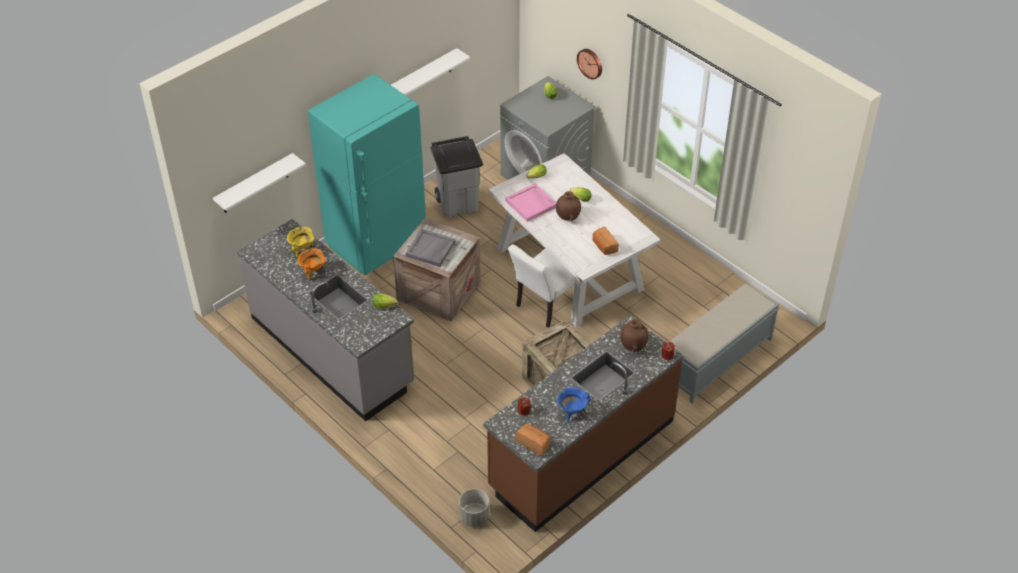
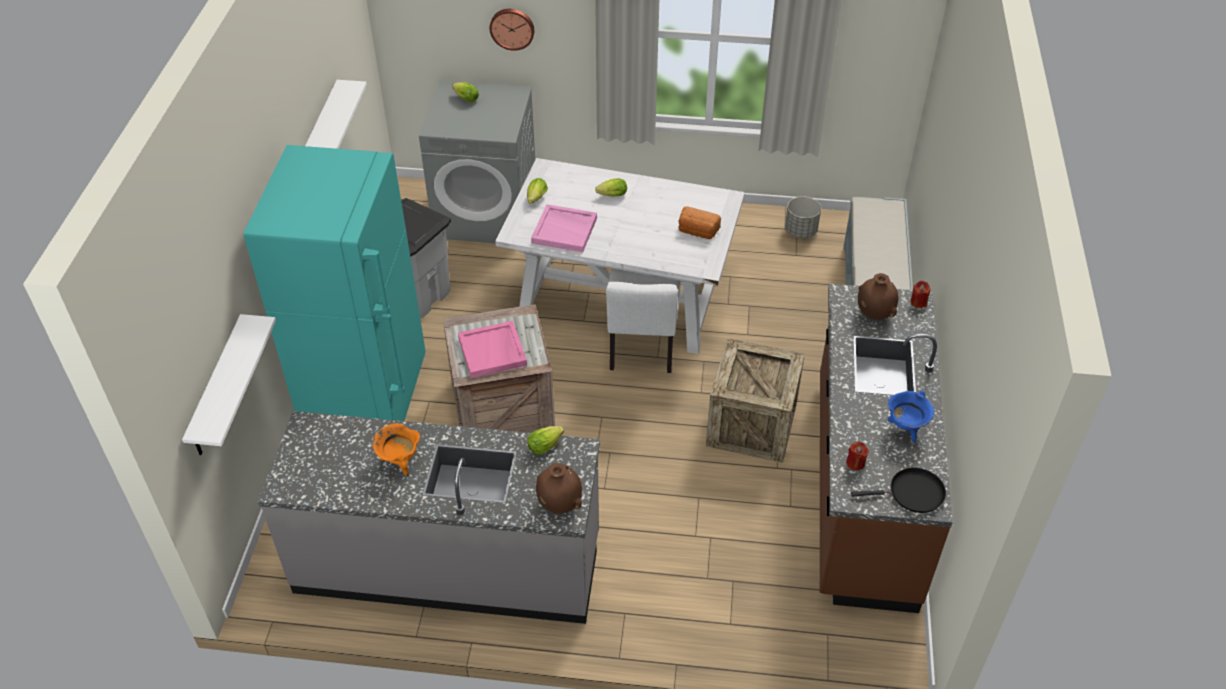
camera: 40 degrees left, 0 degrees up
(302, 249) = (352, 442): yellow cooking pot -> none
(430, 250) = (493, 351): grey tray -> pink tray
(474, 517) = (838, 647): grey planter -> grey planter (800, 231)
(534, 443) = (912, 493): bread -> black frying pan
(568, 217) = (622, 222): brown vase -> brown vase (559, 504)

